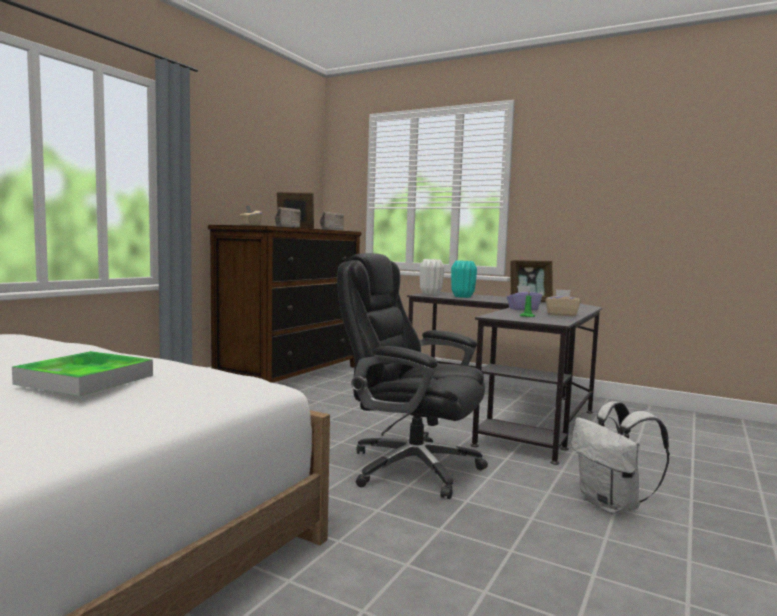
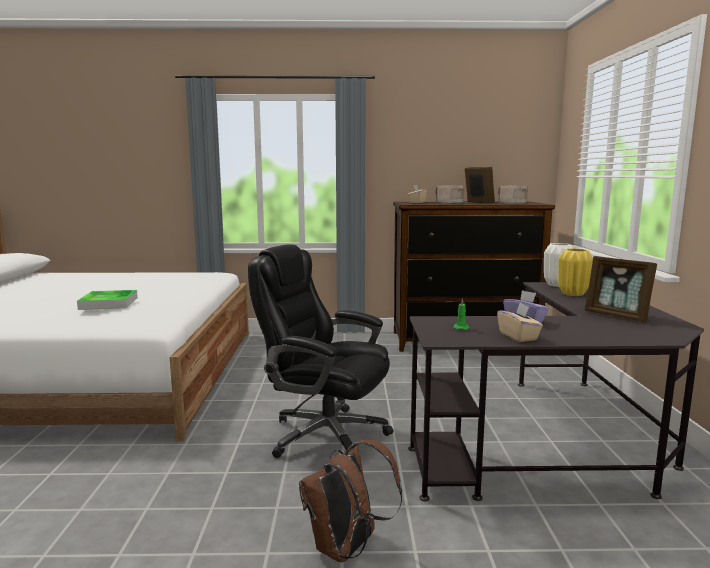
camera: 60 degrees right, 5 degrees up
(410, 467) = (325, 435): black office chair -> black office chair turned 60 degrees counterclockwise
(462, 297) = (572, 294): turquoise vase -> yellow vase
(612, 505) = (347, 549): white backpack -> brown backpack

